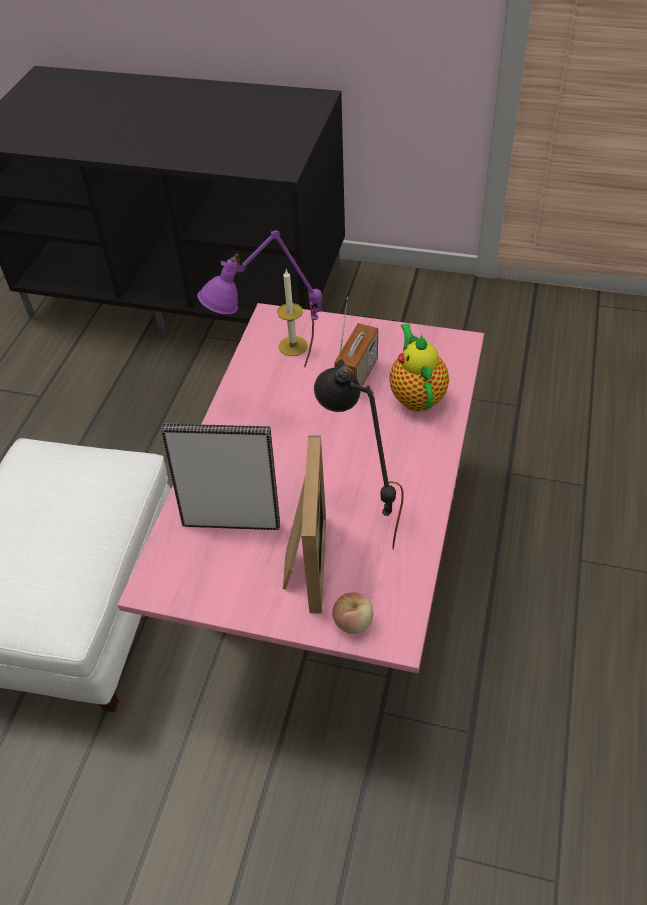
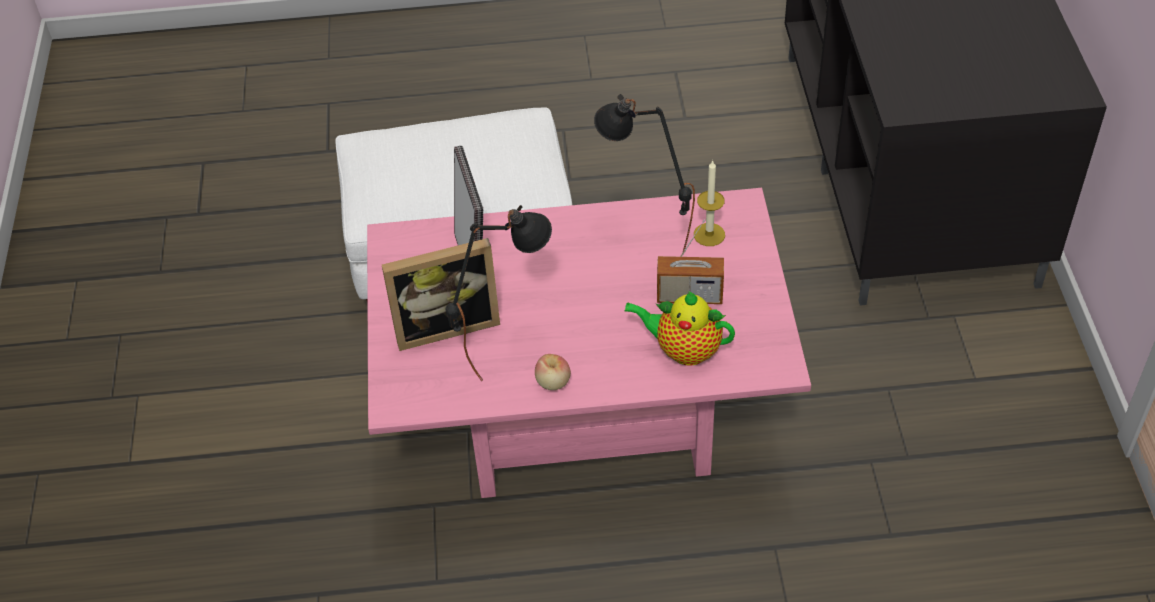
camera: 70 degrees right, 0 degrees up
(273, 387) = (644, 238): purple table lamp -> black table lamp
(353, 622) = (397, 374): apple -> apple (553, 382)
(416, 395) = (683, 350): teapot -> teapot turned 135 degrees counterclockwise

